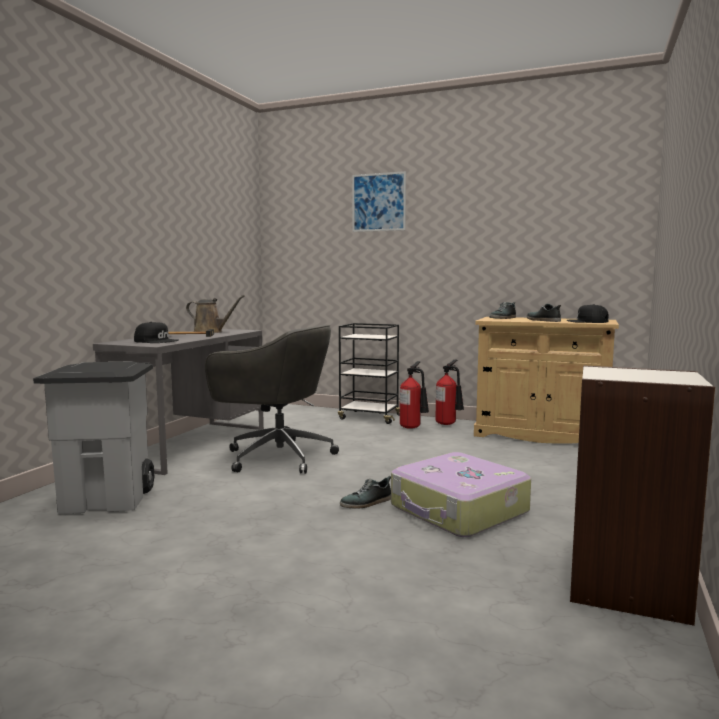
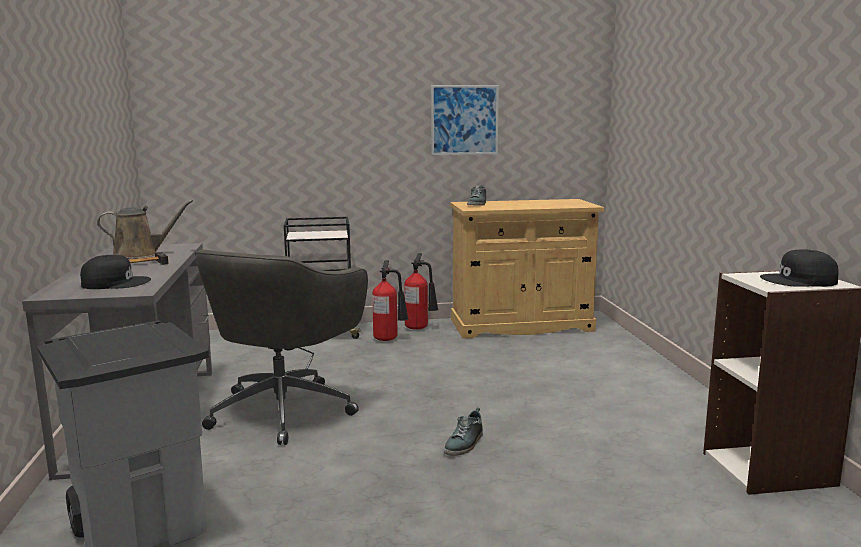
camera: 30 degrees left, 5 degrees up
(276, 457) = (285, 409): grey office chair -> grey office chair turned 120 degrees clockwise
(378, 202) = (311, 63): picture -> picture (464, 120)
(458, 510) = (558, 429): suitcase -> none
(542, 320) = (524, 205): shoe -> none
(587, 321) = (568, 204): black cap -> black cap (799, 280)

